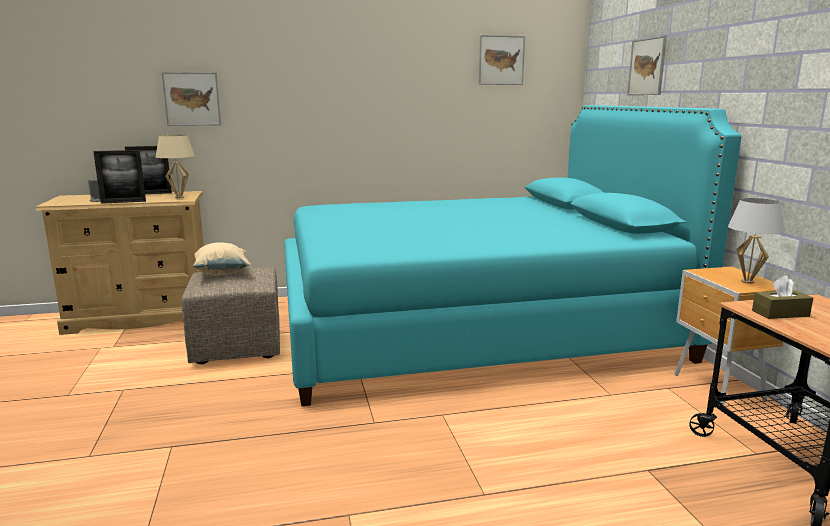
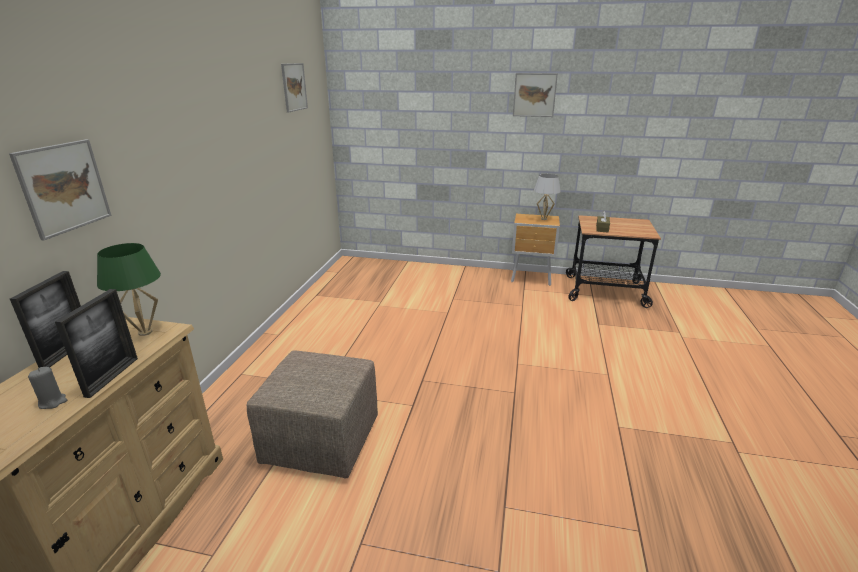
camera: 65 degrees left, 10 degrees up
(179, 197) = (145, 332): beige table lamp -> green table lamp
(222, 273) = (293, 380): beige pillow -> none
(470, 327) = (393, 316): turquoise bed -> none
(647, 66) = (414, 93): picture -> picture (534, 95)

